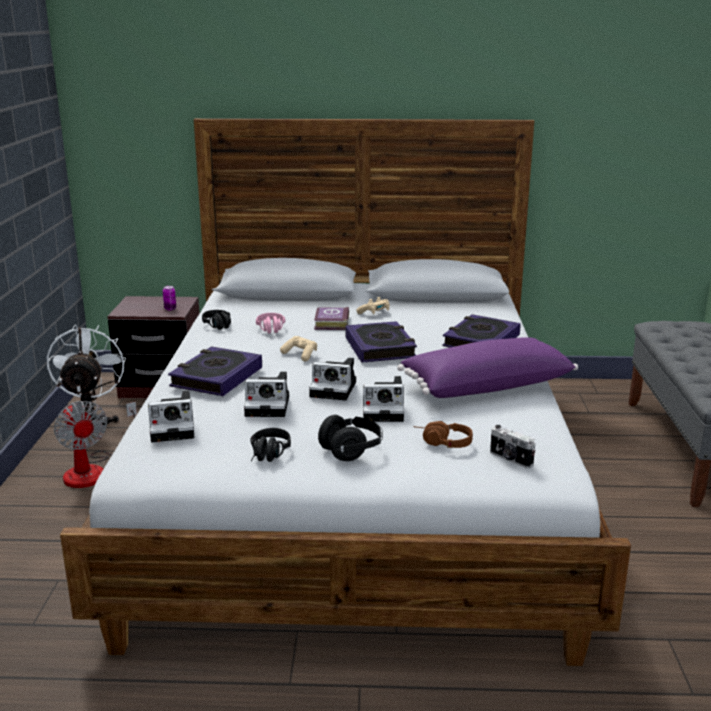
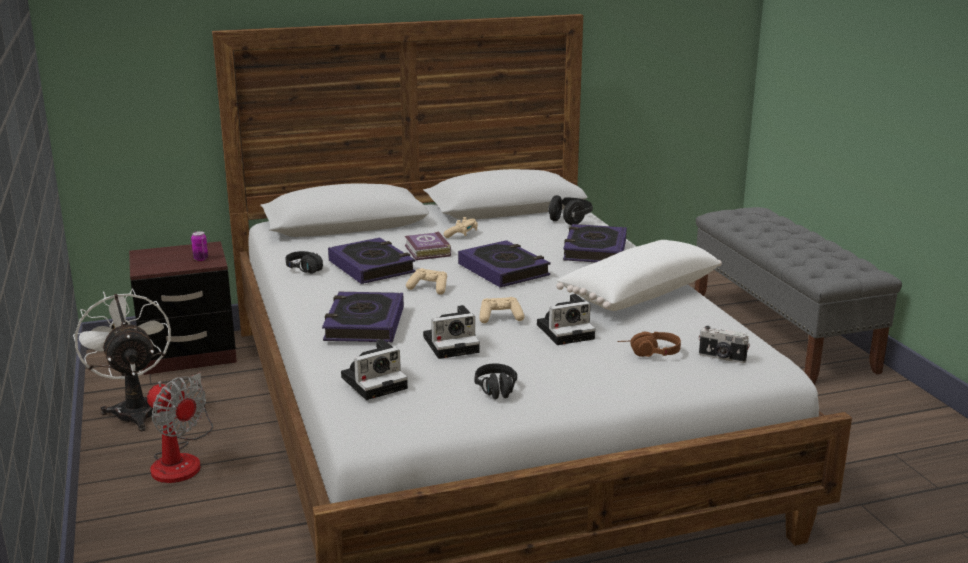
camera: 20 degrees left, 0 degrees up
(271, 330) = (372, 267): pink headphones -> book
(335, 389) = (500, 317): camera -> beige game controller
(351, 450) = (572, 374): black headphones -> black headphones (570, 220)
(485, 385) = (638, 293): purple pillow -> white pillow

